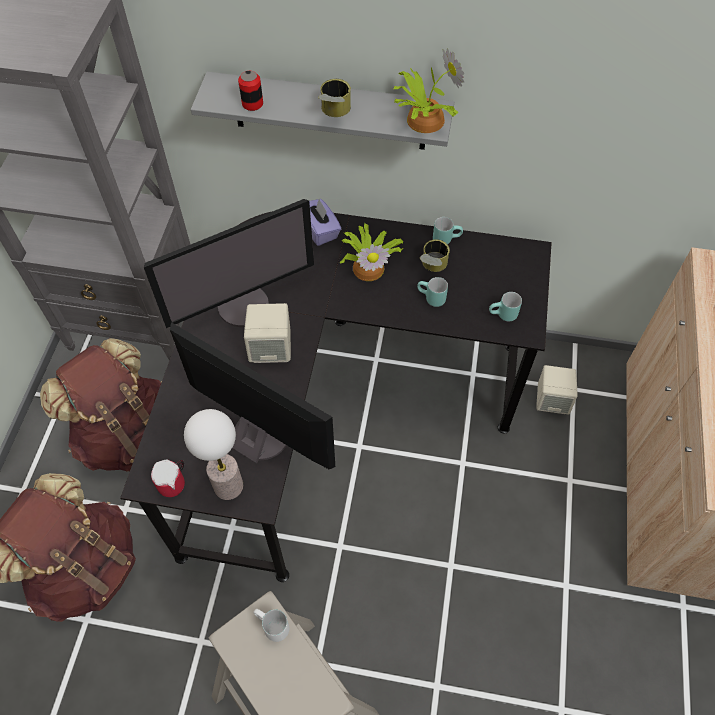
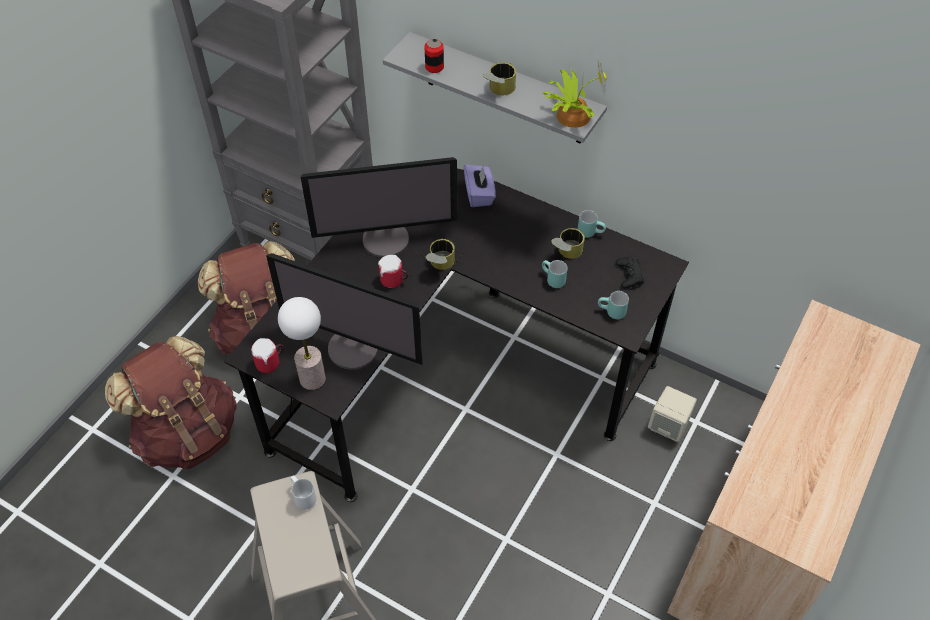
camera: 20 degrees right, 5 degrees down
(259, 435) = (354, 347): monitor -> monitor turned 150 degrees clockwise
(271, 349) = (394, 281): beige speaker -> mug
(311, 318) = (440, 266): none -> can
(369, 266) = (509, 237): potted plant -> none
(502, 271) = (629, 275): none -> black game controller

